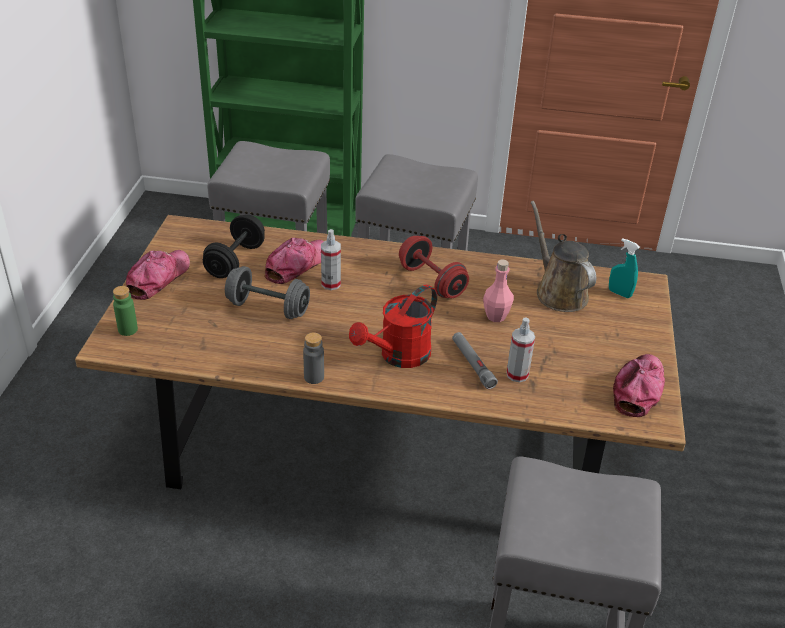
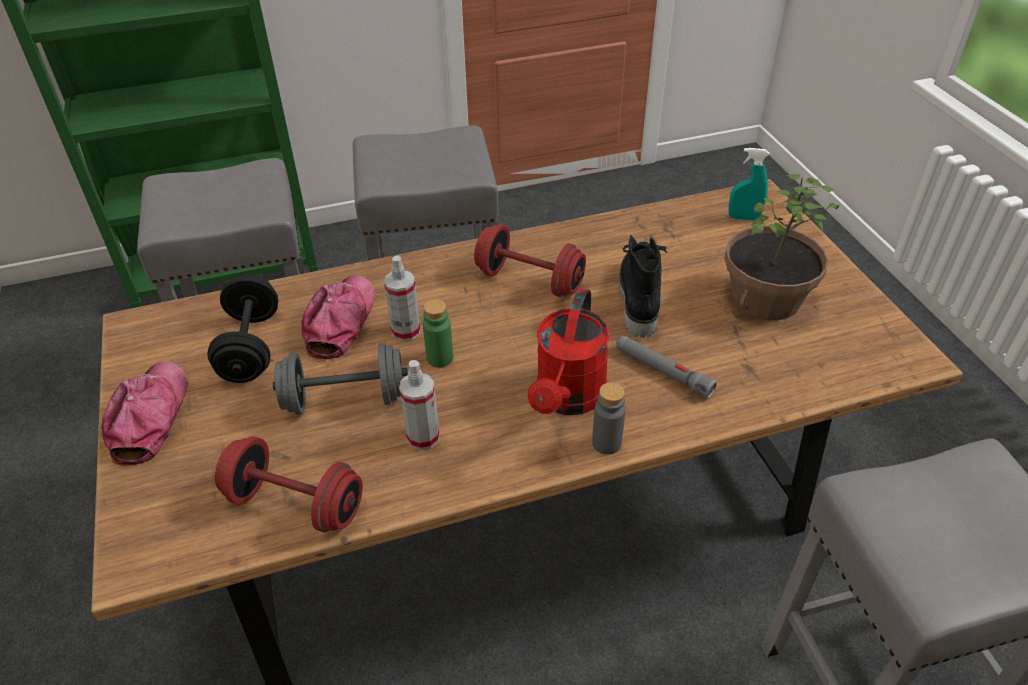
camera: 25 degrees left, 5 degrees up
(128, 329) = (153, 521): green bottle -> green bottle (440, 358)
(204, 350) = (295, 504): none -> red dumbbell
(314, 377) = (482, 478): grey bottle -> grey bottle (606, 443)
(496, 316) = (638, 297): pink bottle -> black boot
(517, 374) = (723, 363): spray bottle -> spray bottle (423, 437)
(558, 292) = (680, 240): brown watering can -> none
(585, 347) = (765, 297): none -> potted plant
(638, 389) = (861, 327): cap -> none

